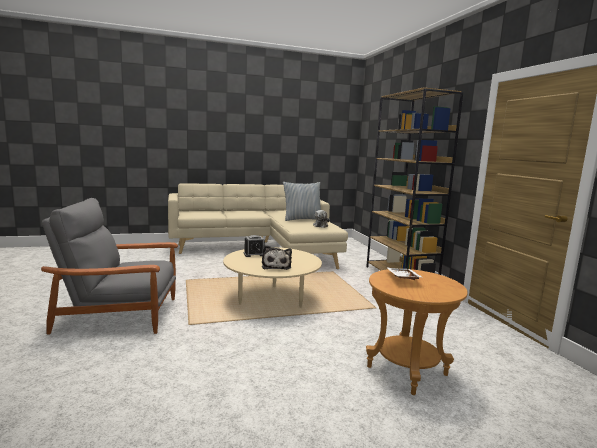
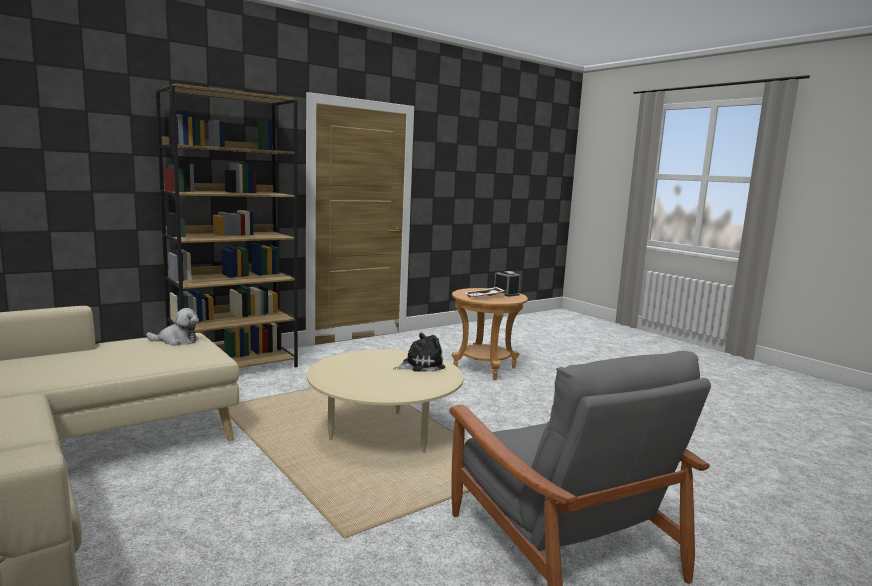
camera: 110 degrees left, 0 degrees up
(254, 254) = (376, 383): alarm clock -> alarm clock (506, 293)
(302, 219) = (101, 357): pillow -> none

